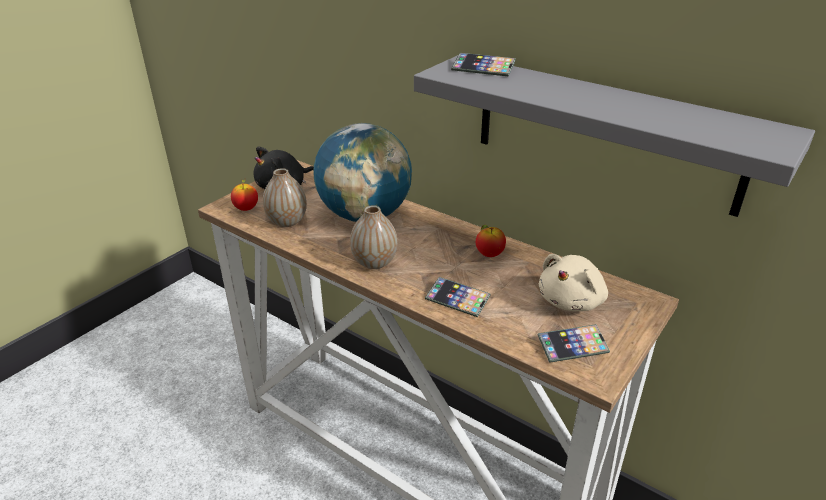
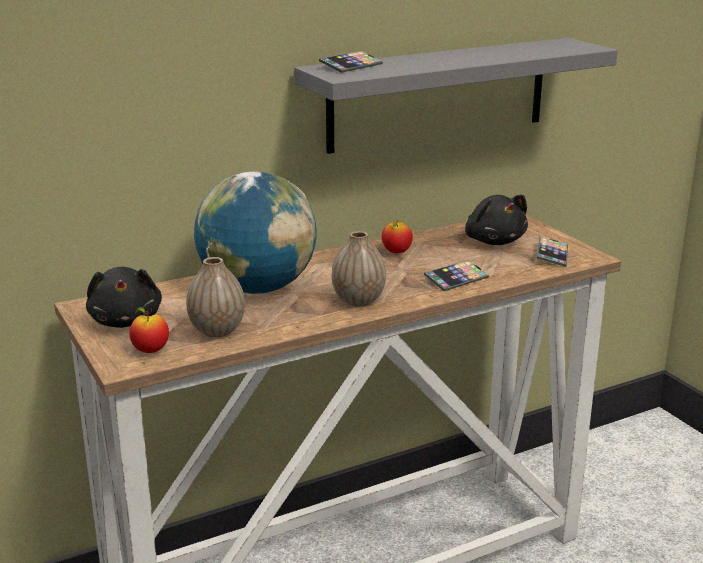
camera: 65 degrees left, 10 degrees down
(572, 301) = (494, 241): beige plush toy -> black plush toy

